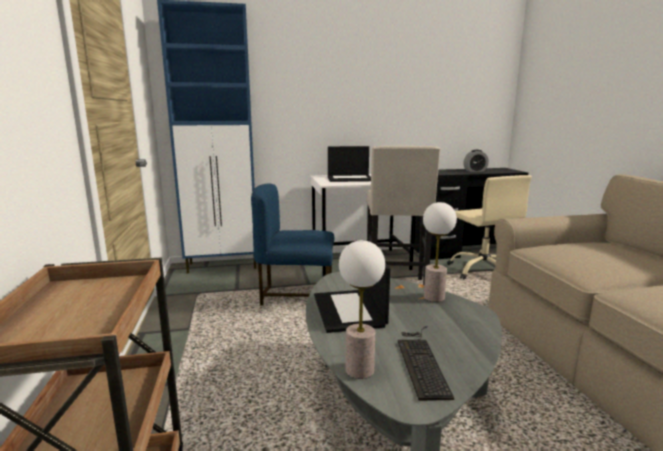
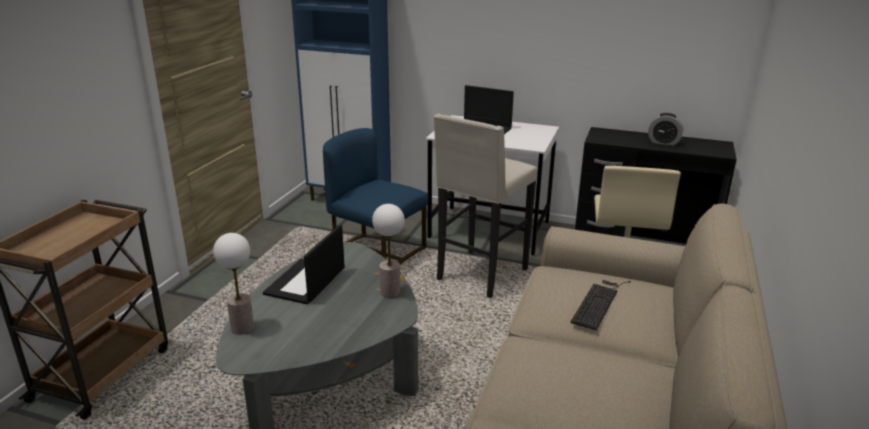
camera: 30 degrees right, 10 degrees up
(421, 360) = (290, 336): keyboard -> keyboard (599, 302)

